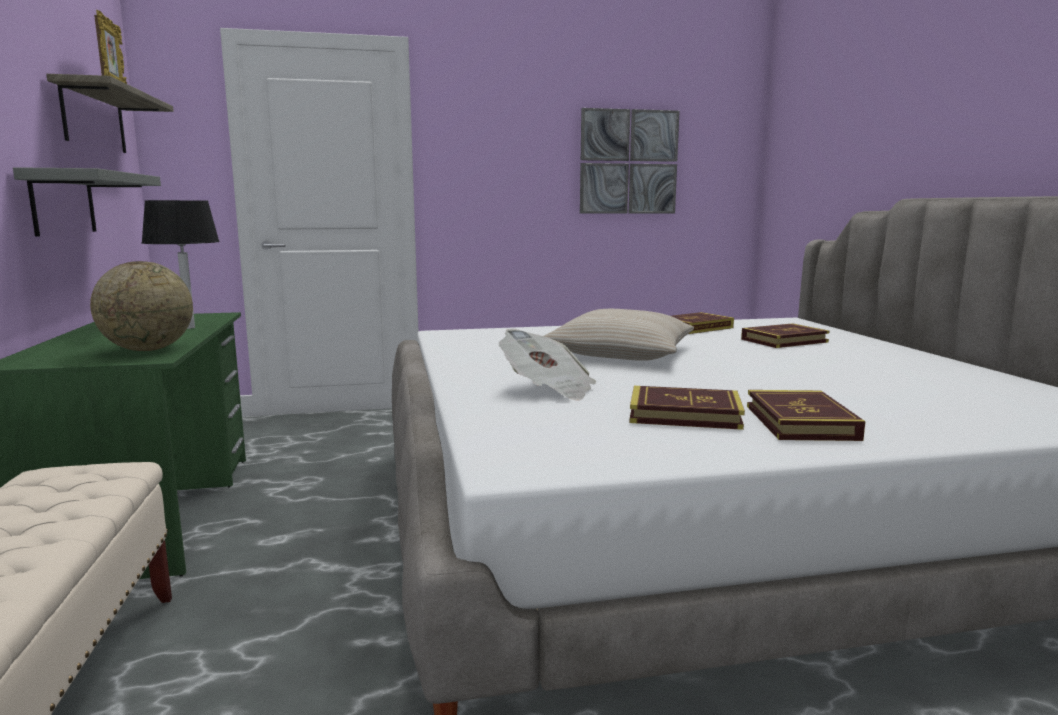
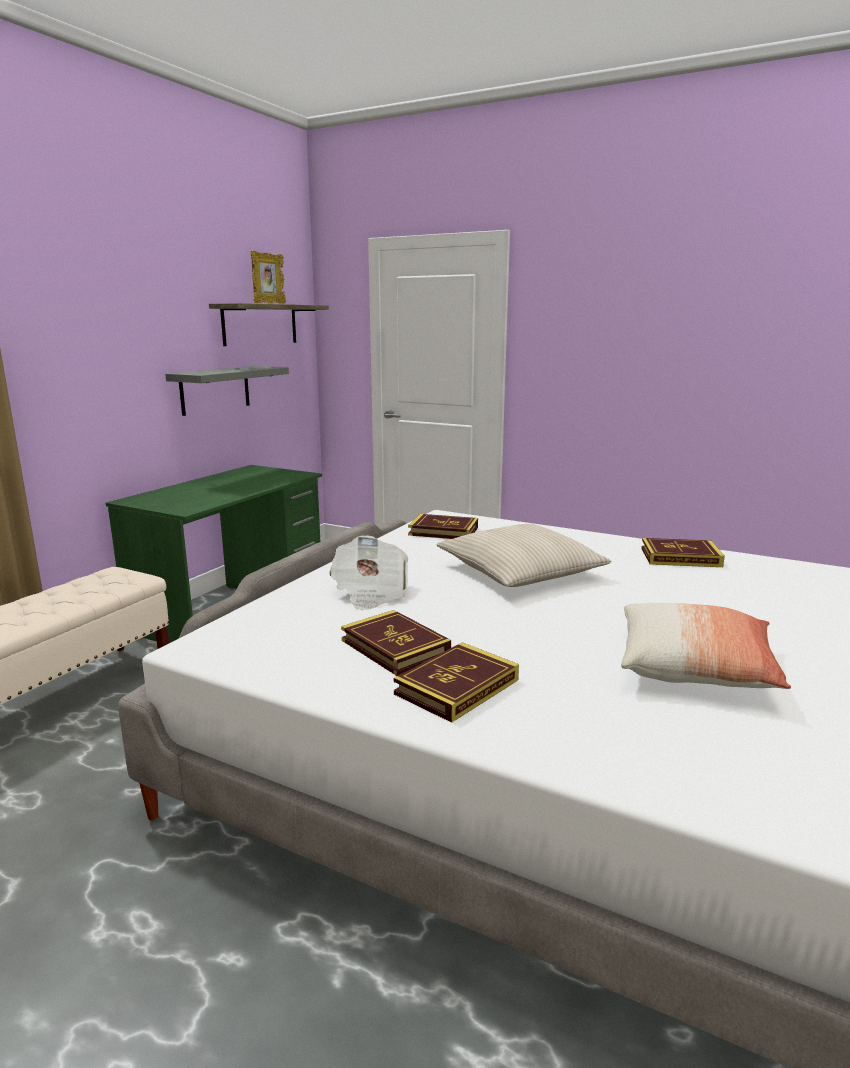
camera: 40 degrees right, 5 degrees up
(148, 350) = (199, 502): globe -> none
(190, 328) = (260, 485): black table lamp -> none
(628, 162) = (734, 349): picture -> none
(784, 340) = (729, 598): book -> book (443, 531)
(877, 375) = (695, 668): none -> pillow

